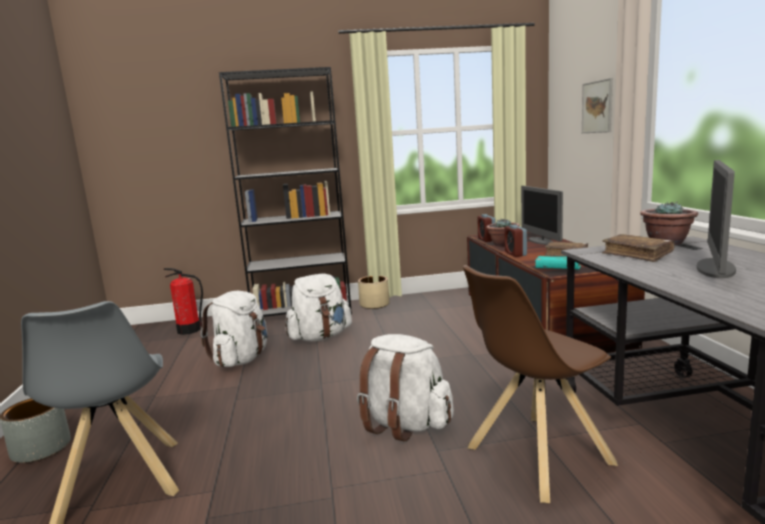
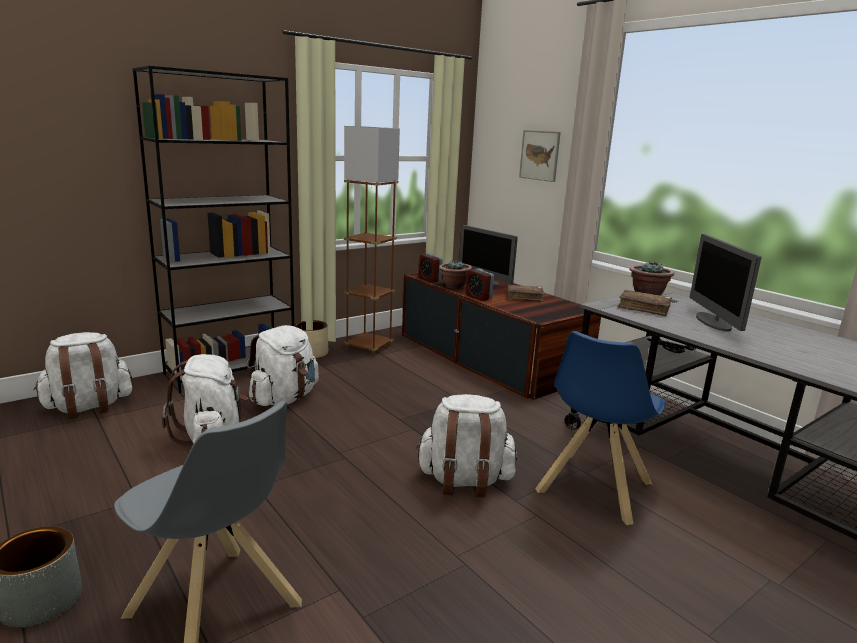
camera: 30 degrees left, 5 degrees up
(189, 330) = (88, 407): fire extinguisher -> white backpack
(428, 302) = (368, 347): none -> brown floor lamp
(535, 456) = (592, 488): brown chair -> blue chair
(557, 269) = (536, 314): turquoise book -> none

